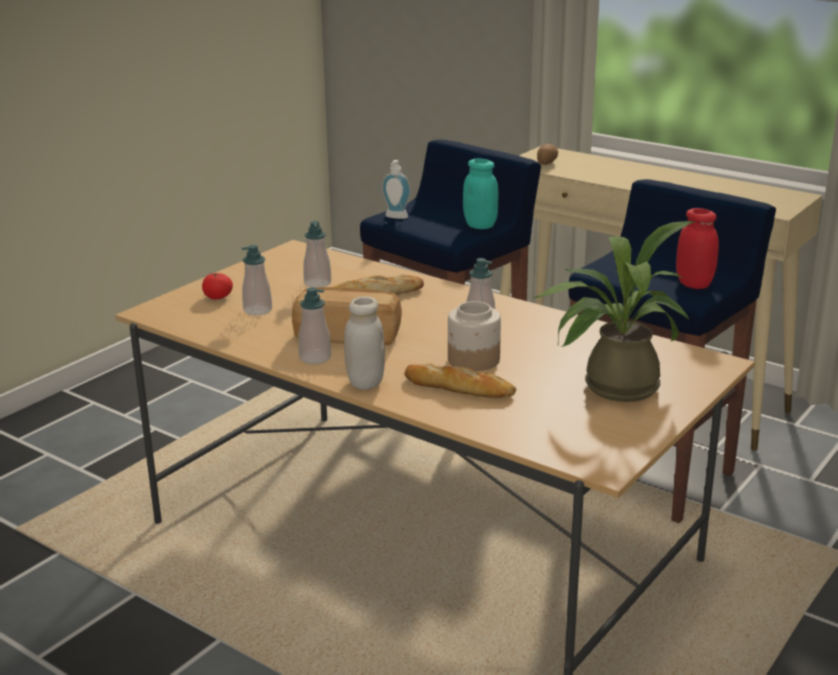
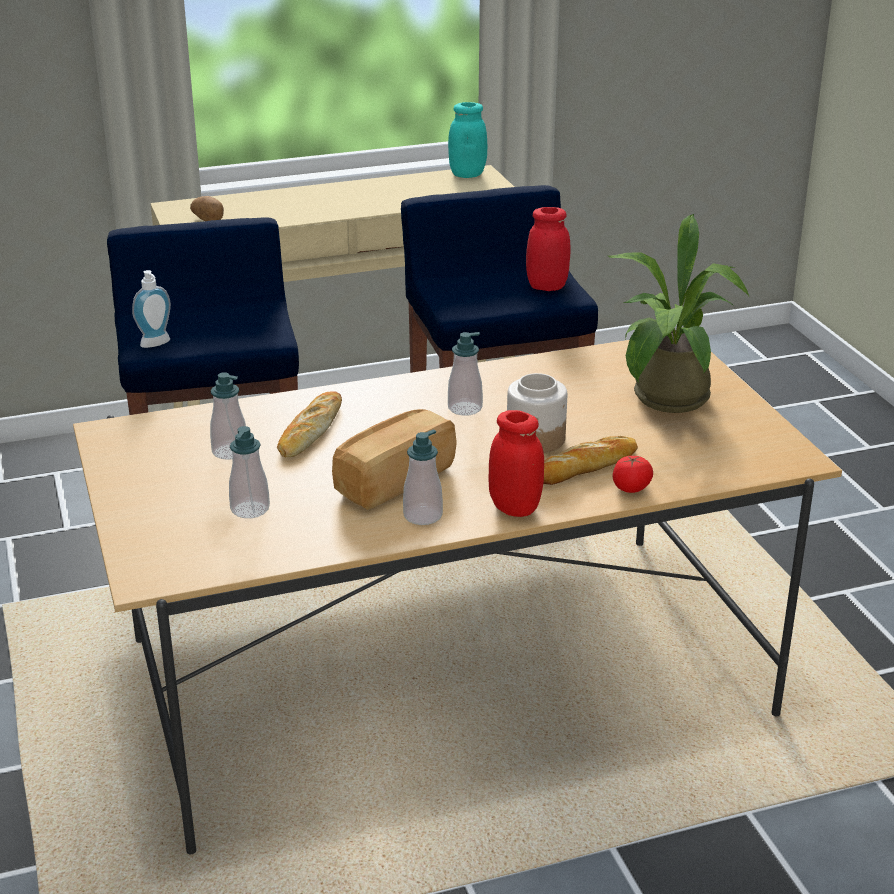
camera: 55 degrees left, 5 degrees up
(218, 297) = (173, 522): tomato -> tomato (631, 488)
(365, 382) = (515, 508): white jar -> red jar
(480, 225) = (260, 314): turquoise jar -> turquoise jar (467, 174)

